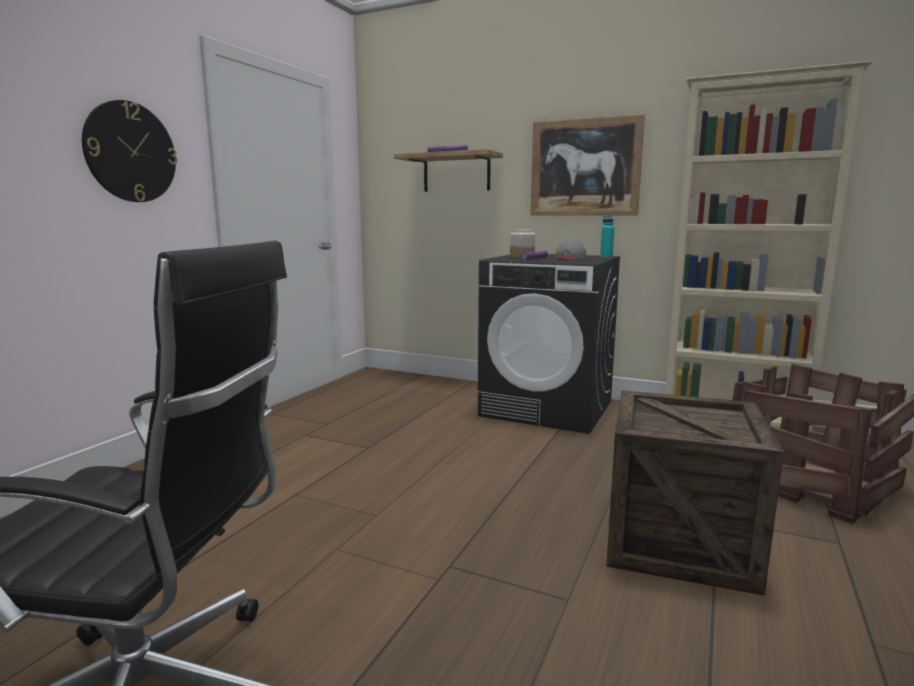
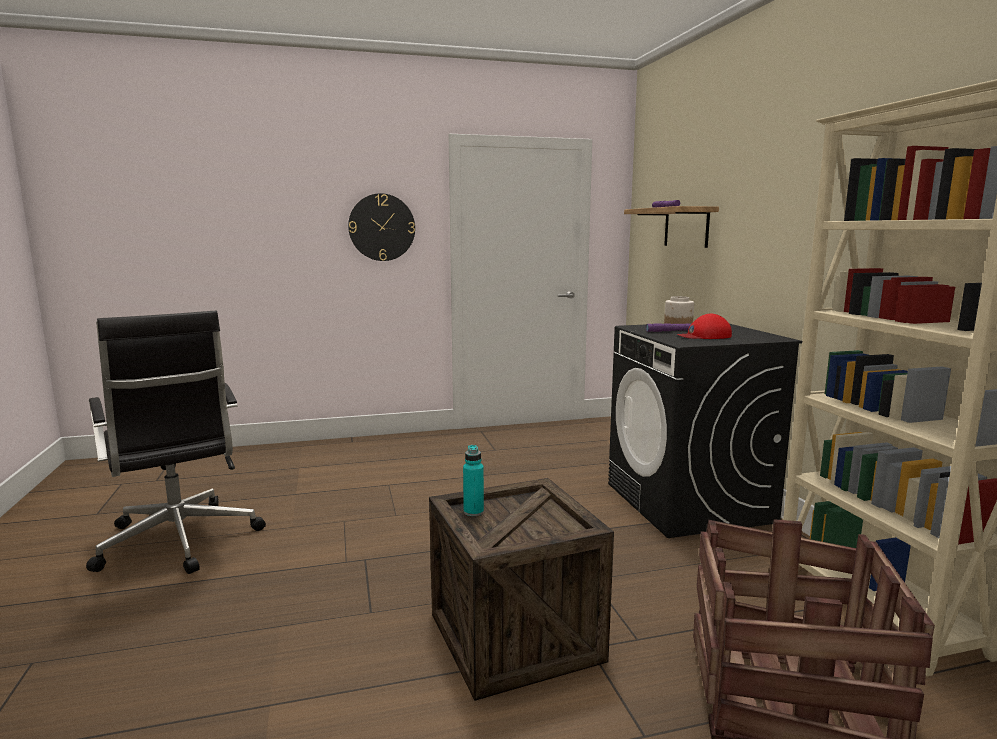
camera: 50 degrees right, 0 degrees up
(569, 258) = (705, 336): grey cap -> red cap
(585, 168) = (781, 226): picture -> none
(606, 257) = (763, 340): turquoise bottle -> turquoise bottle (473, 512)

